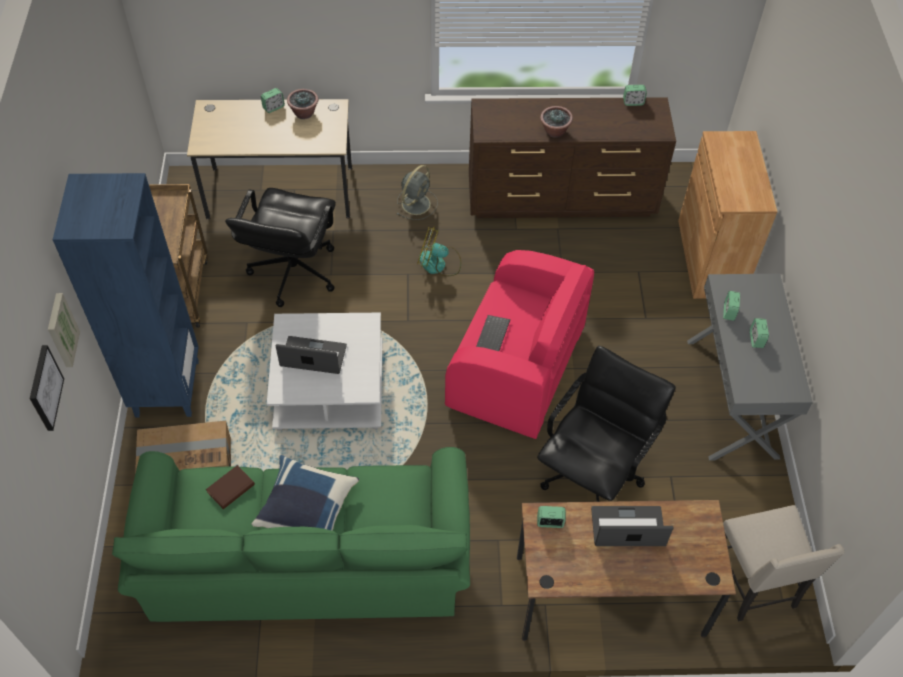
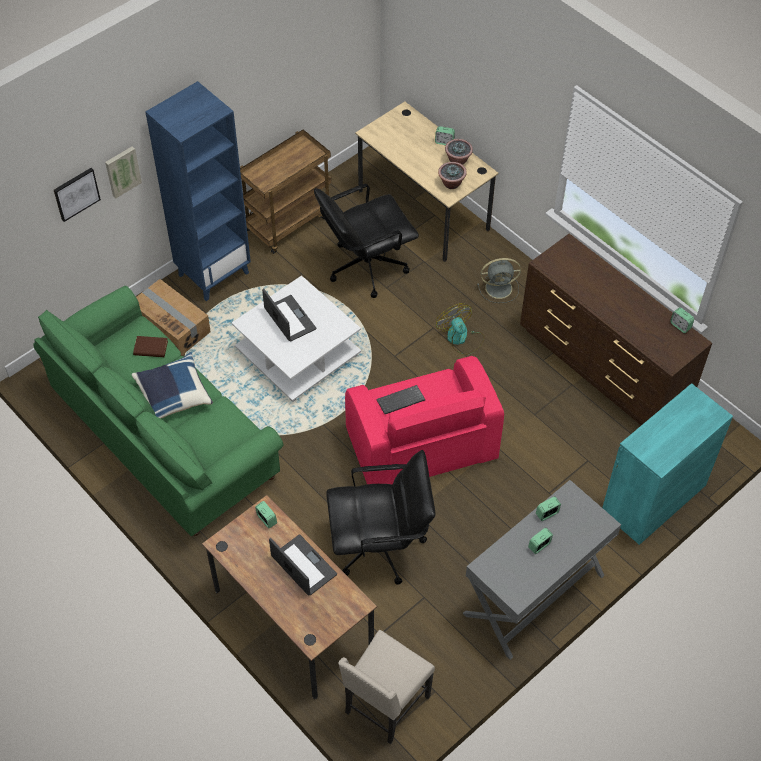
camera: 50 degrees right, 0 degrees up
(554, 132) = (593, 300): potted plant -> potted plant (451, 183)
(710, 258) = (653, 498): brown cabinet -> turquoise cabinet

